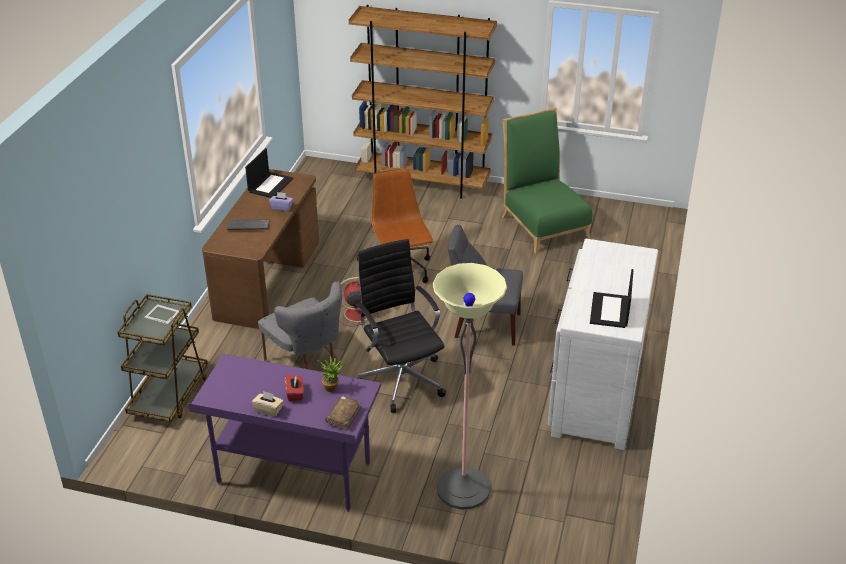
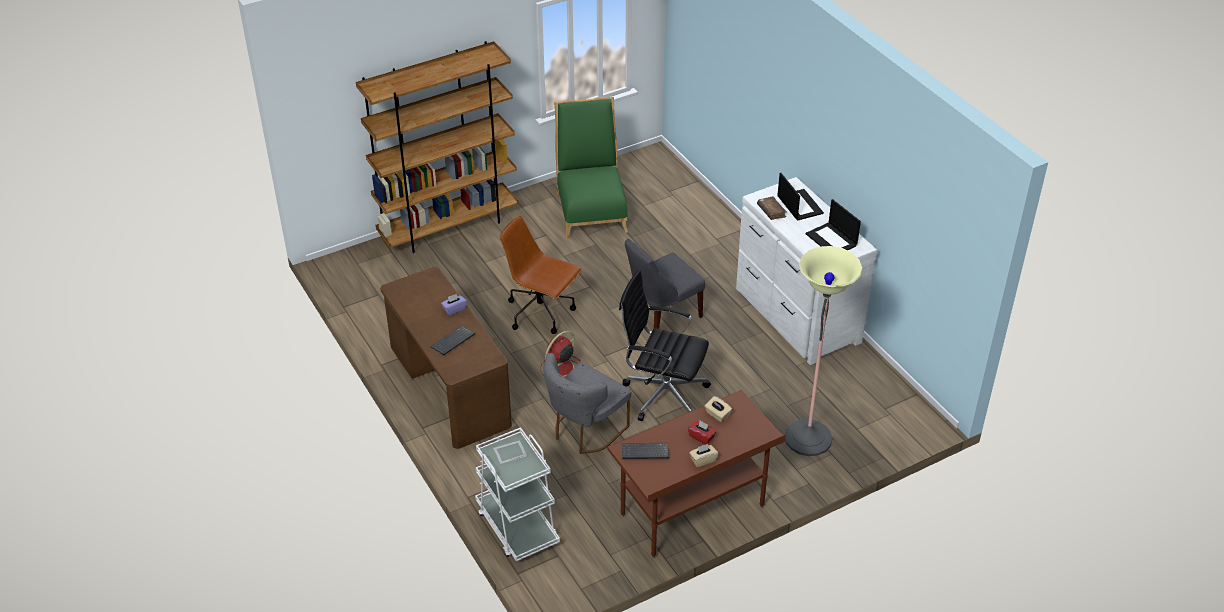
camera: 45 degrees left, 5 degrees up
(169, 395) = (517, 527): brown cart -> white cart
(239, 375) = (644, 452): none -> keyboard
(270, 185) = (412, 296): laptop -> laptop (799, 205)
(293, 474) = (692, 511): purple desk -> brown desk
(307, 366) = (584, 431): grey chair -> grey chair turned 120 degrees clockwise
(332, 387) = (717, 415): potted plant -> beige tissue box
(343, 416) = (755, 428): brown book -> brown book (771, 211)
(542, 224) = (591, 209): green chair -> green chair turned 60 degrees clockwise

